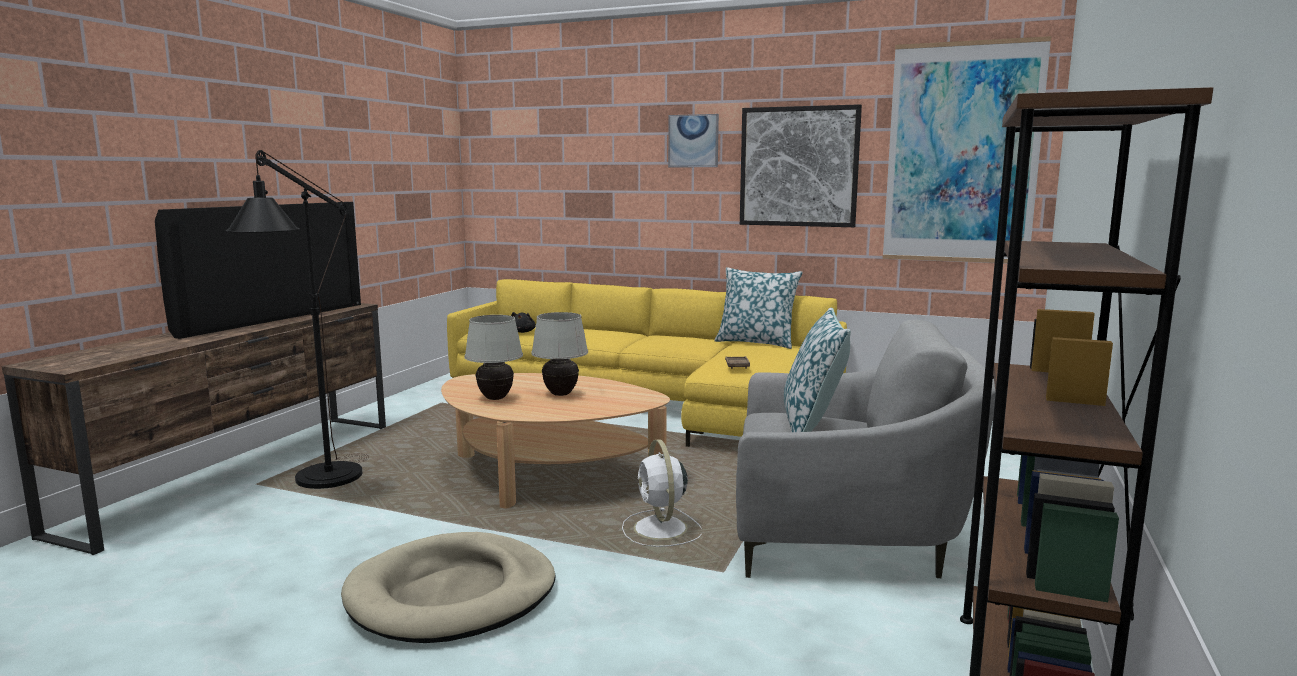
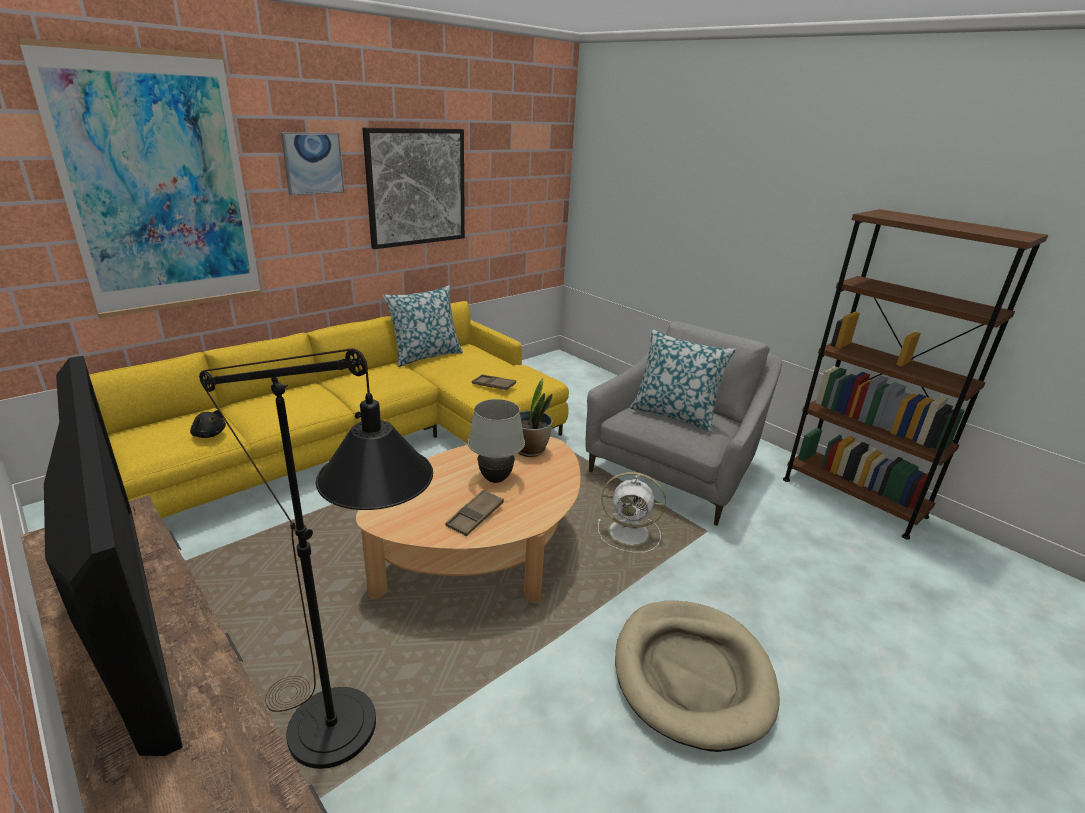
camera: 65 degrees left, 15 degrees up
(495, 398) = (475, 516): white table lamp -> brown tray
(630, 395) = (530, 450): none -> potted plant
(961, 154) = (524, 171): picture -> picture (159, 186)

